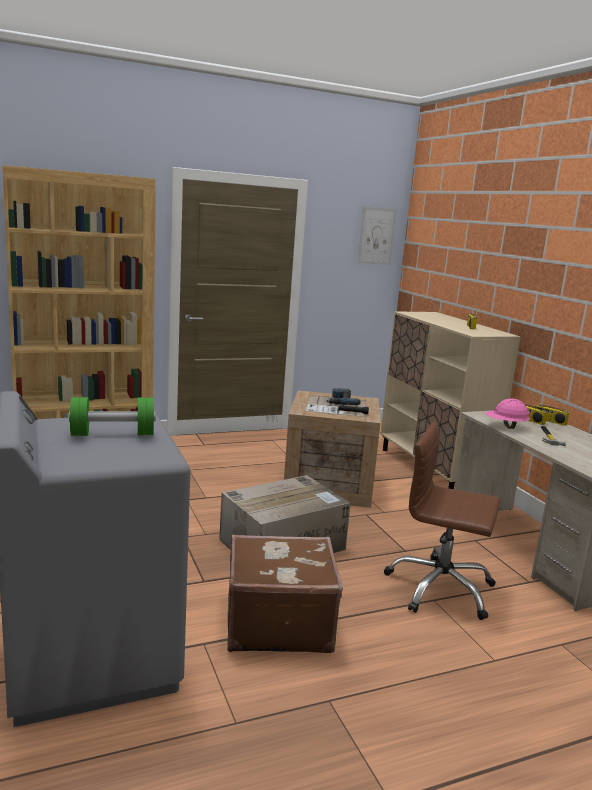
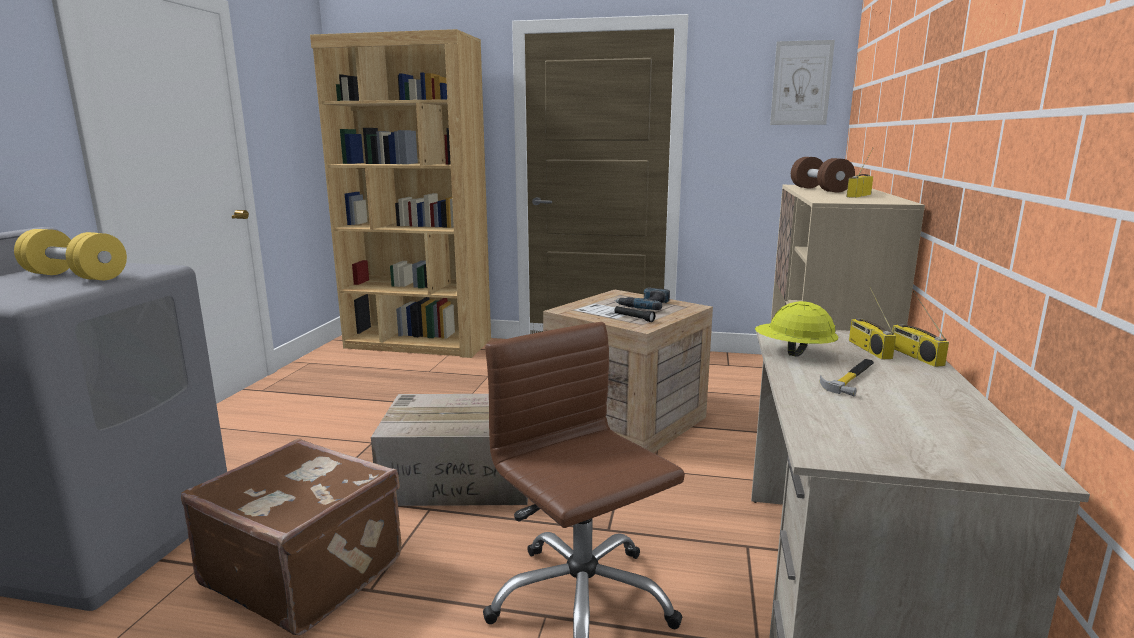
camera: 35 degrees right, 0 degrees up
(113, 434) = (75, 276): green dumbbell -> yellow dumbbell
(434, 319) = (819, 190): none -> brown dumbbell
(506, 426) = (793, 353): pink hard hat -> yellow hard hat

